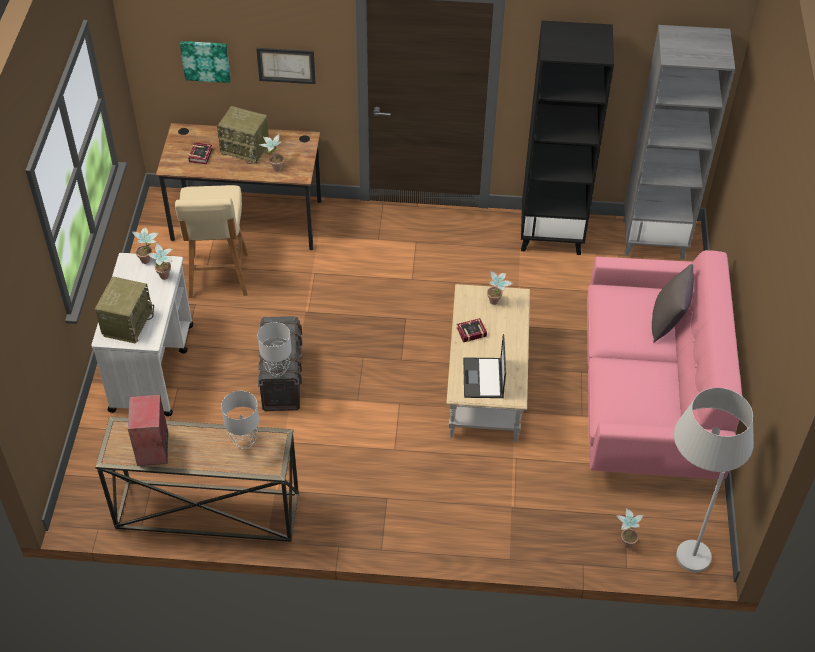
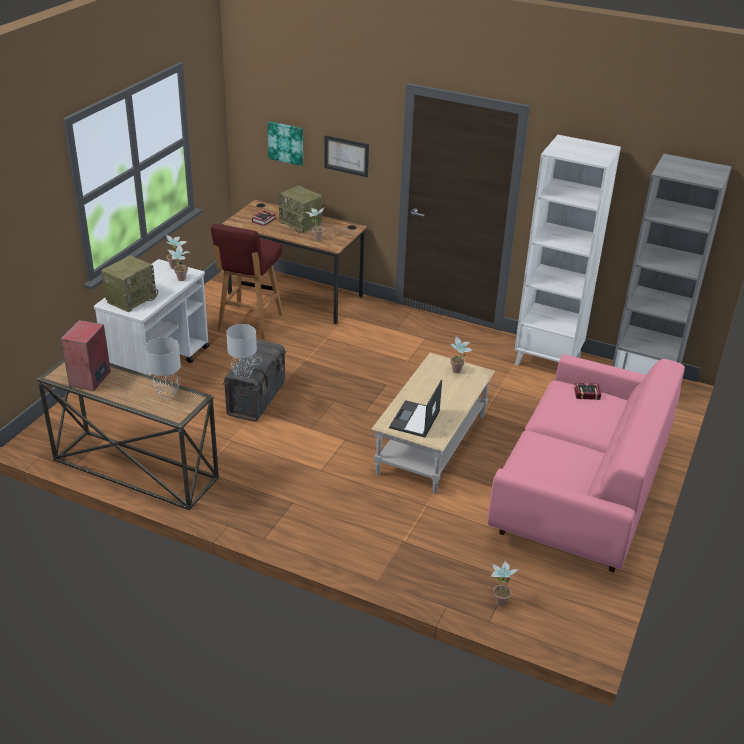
camera: 20 degrees right, 15 degrees down
(218, 277) = (249, 323): beige stool -> red stool
(470, 332) = (422, 385): book -> book (585, 393)
(551, 235) = (548, 360): black bookcase -> white bookcase
(667, 322) = (612, 420): grey pillow -> none
(679, 543) = (554, 617): white floor lamp -> none

